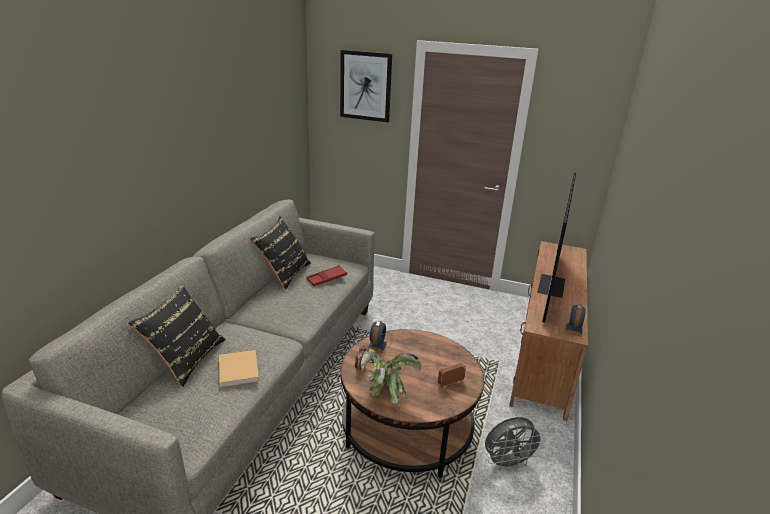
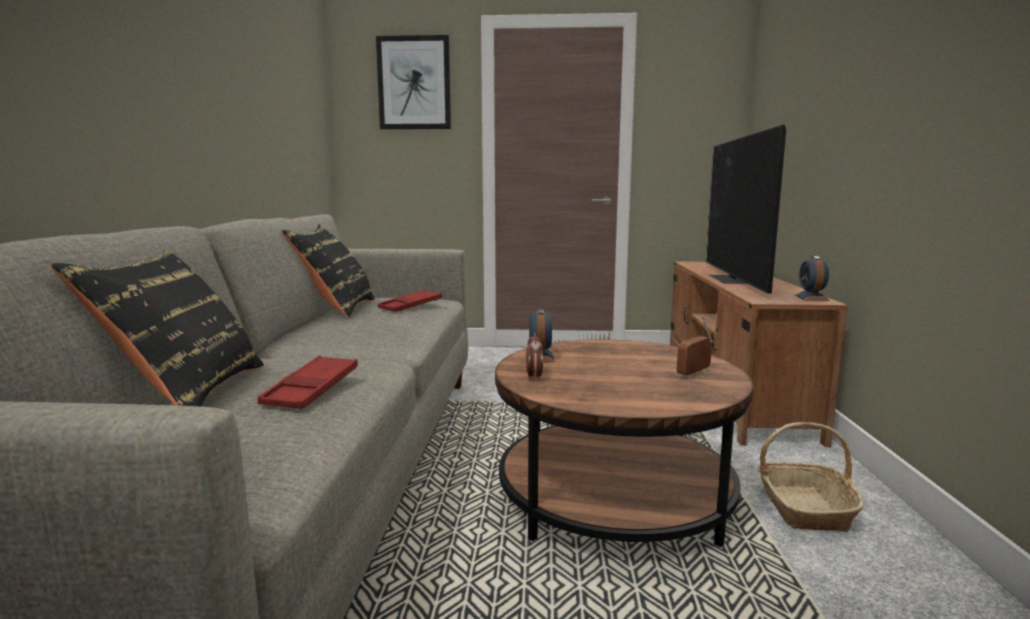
camera: 15 degrees left, 15 degrees down
(238, 370) = (312, 389): beige book -> red tray
(386, 392) = (603, 394): potted plant -> none
(508, 463) = (803, 507): grey fan -> basket

